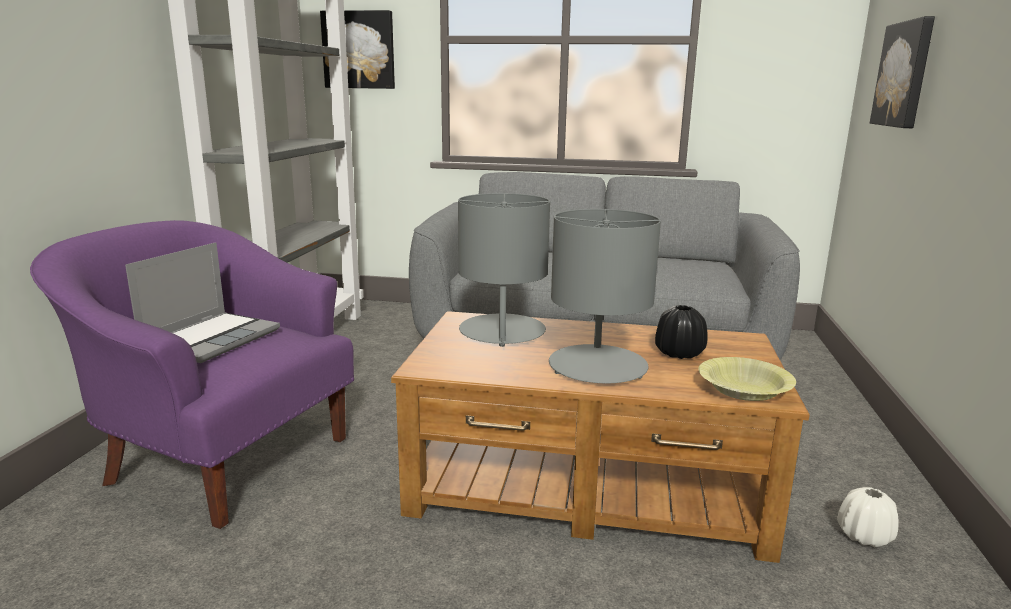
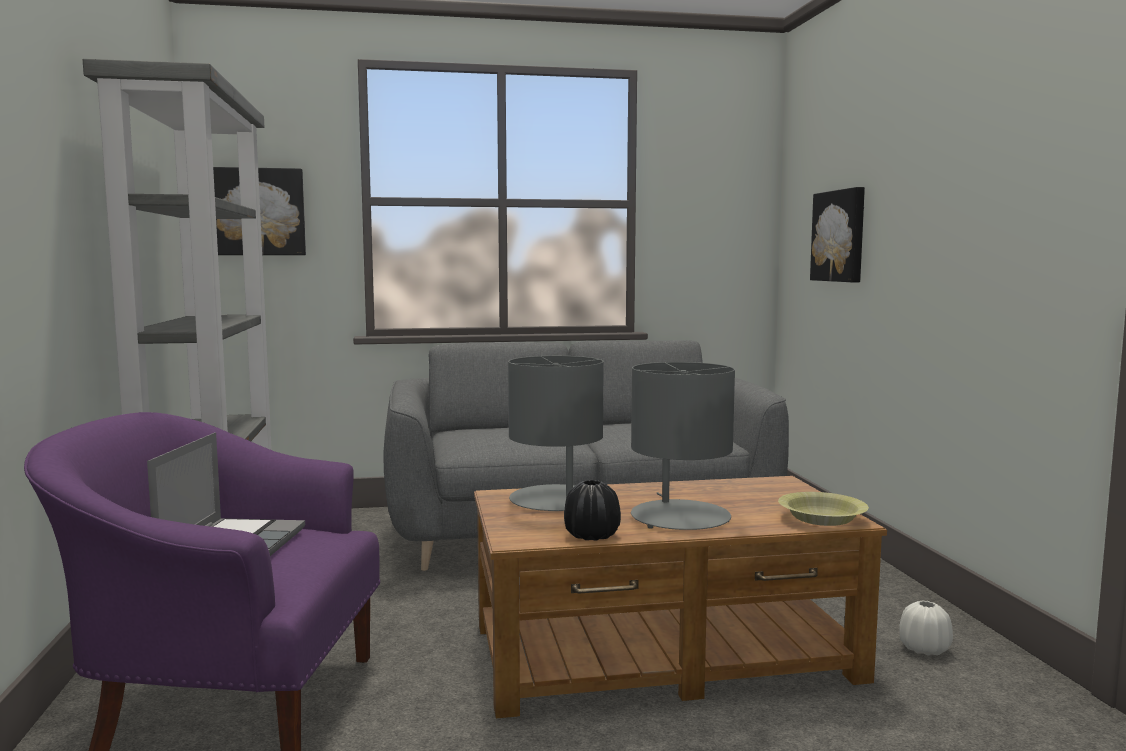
camera: 20 degrees left, 10 degrees down
(679, 353) = (739, 499): black vase -> black vase (591, 535)

